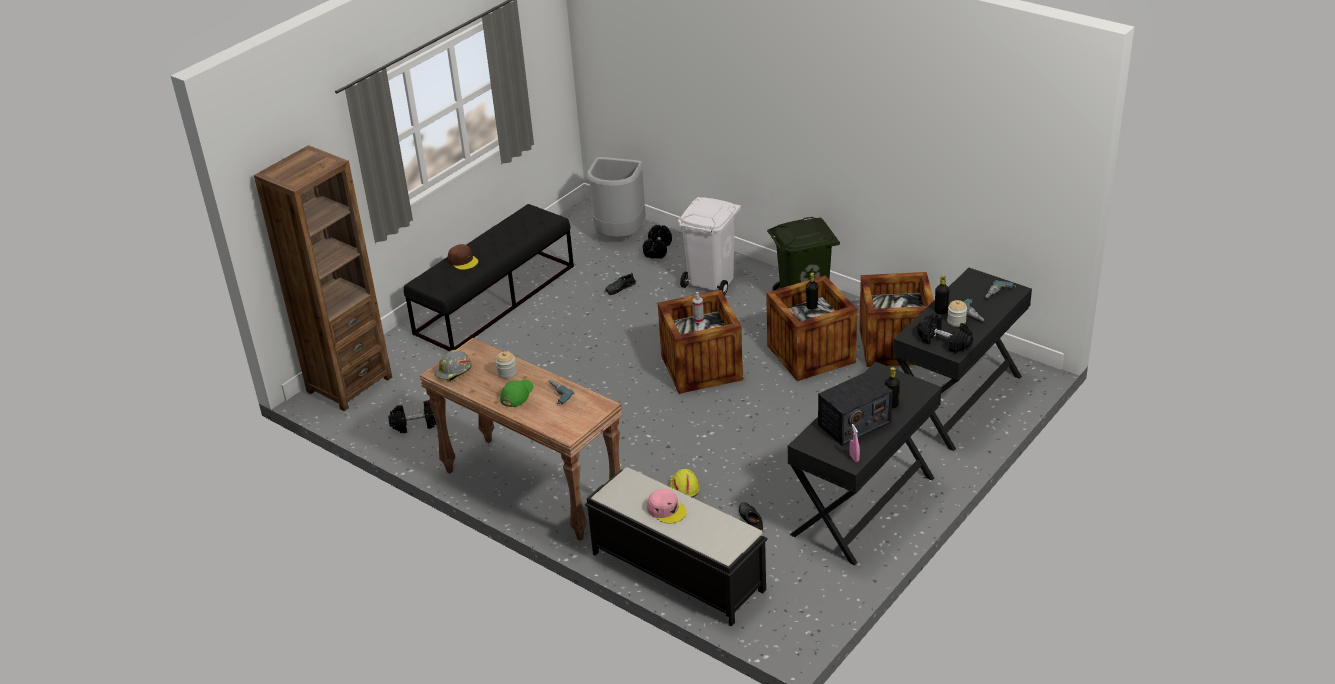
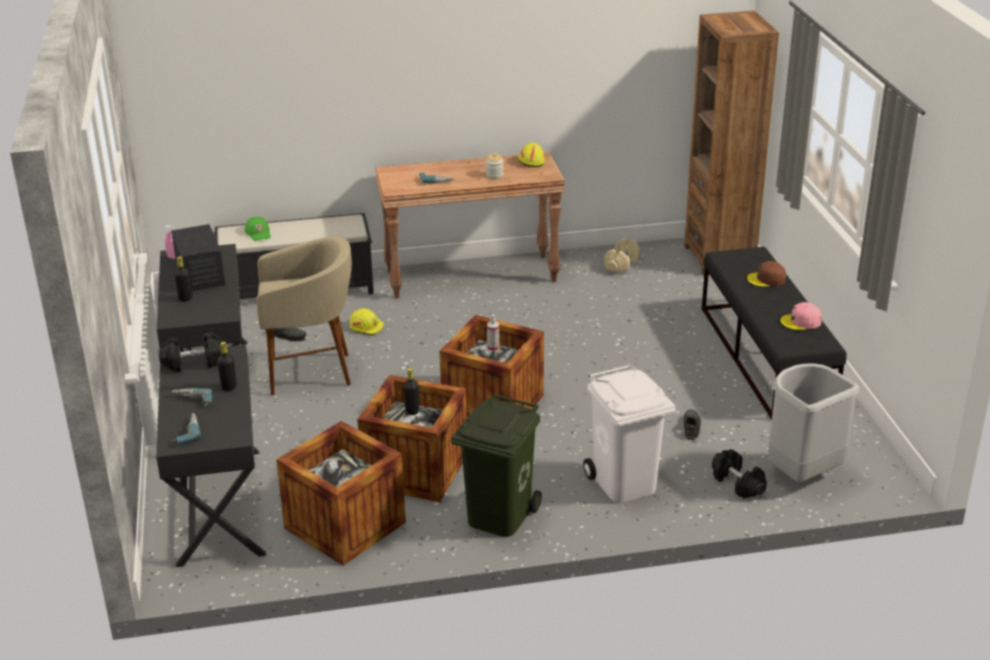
camera: 130 degrees right, 5 degrees down
(416, 424) = (621, 264): black dumbbell -> beige dumbbell
(454, 372) = (530, 161): grey hard hat -> yellow hard hat
(517, 394) = (463, 170): green cap -> green cap (258, 233)
(666, 510) = (300, 229): pink cap -> pink cap (801, 321)
(780, 470) = (310, 373): none -> beige stool
(854, 424) = (200, 275): radio -> radio turned 150 degrees clockwise
(956, 321) = (202, 385): jar -> none

